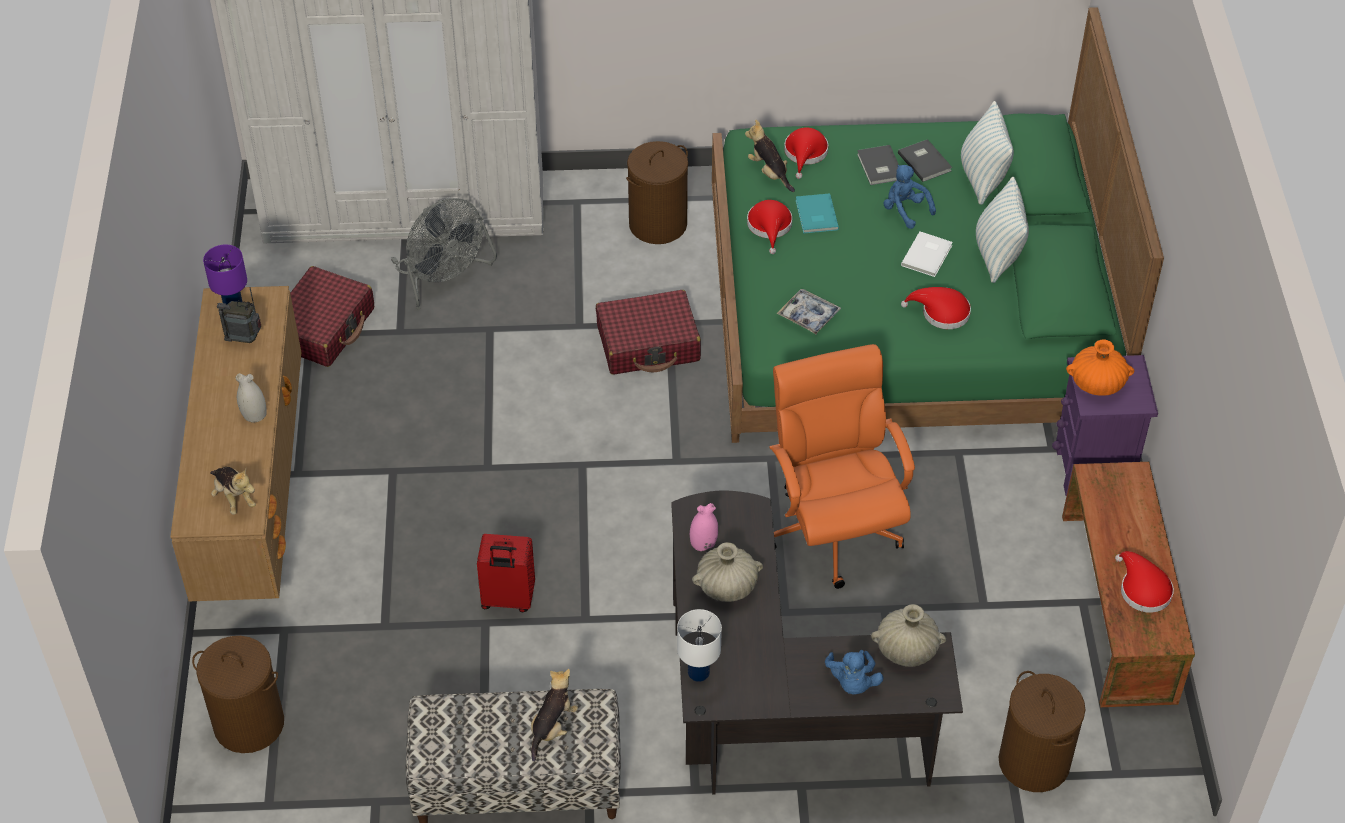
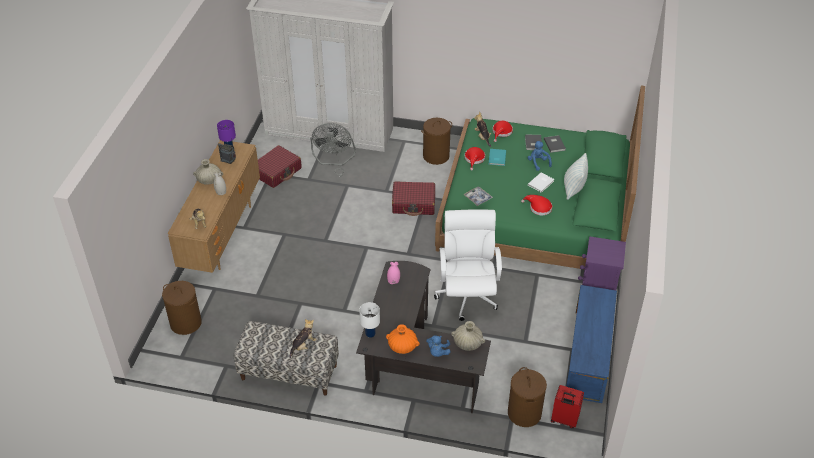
camera: 15 degrees right, 5 degrees down
(440, 277) = (334, 161): grey fan -> grey fan turned 150 degrees counterclockwise
(507, 599) = (313, 296): red suitcase -> red suitcase (564, 420)
(727, 586) = (397, 301): beige vase -> beige vase (209, 180)
(833, 531) = (467, 296): orange office chair -> white office chair
(982, 178) = (578, 156): pillow -> none
(1097, 384) = (599, 250): orange vase -> orange vase (402, 347)
(1120, 608) = (589, 356): brown bench -> blue bench
(1142, 589) = (593, 344): red hat -> none

